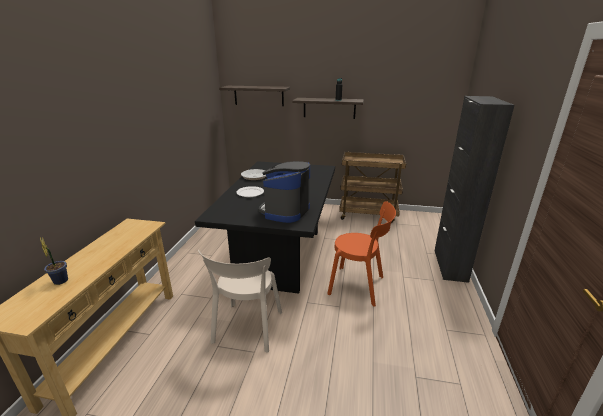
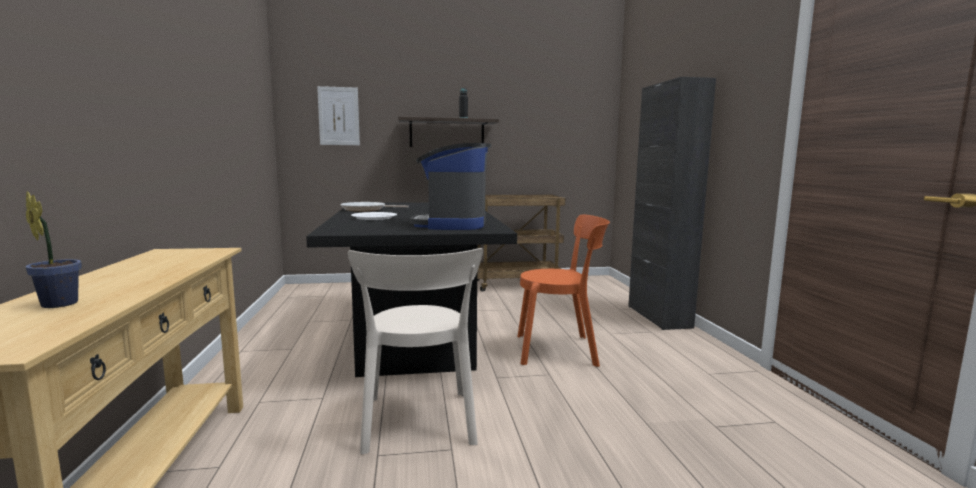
camera: 20 degrees left, 15 degrees down
(258, 95) = (338, 116): shelf -> picture

